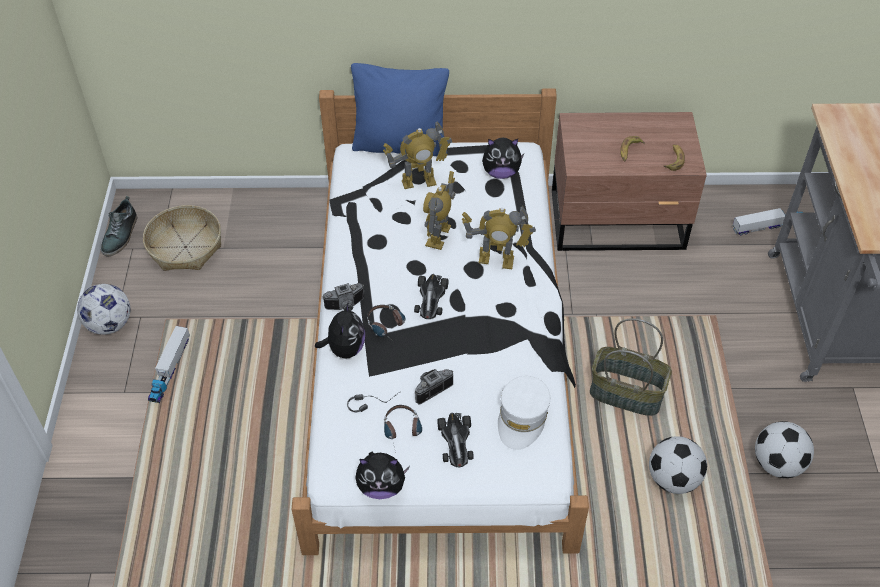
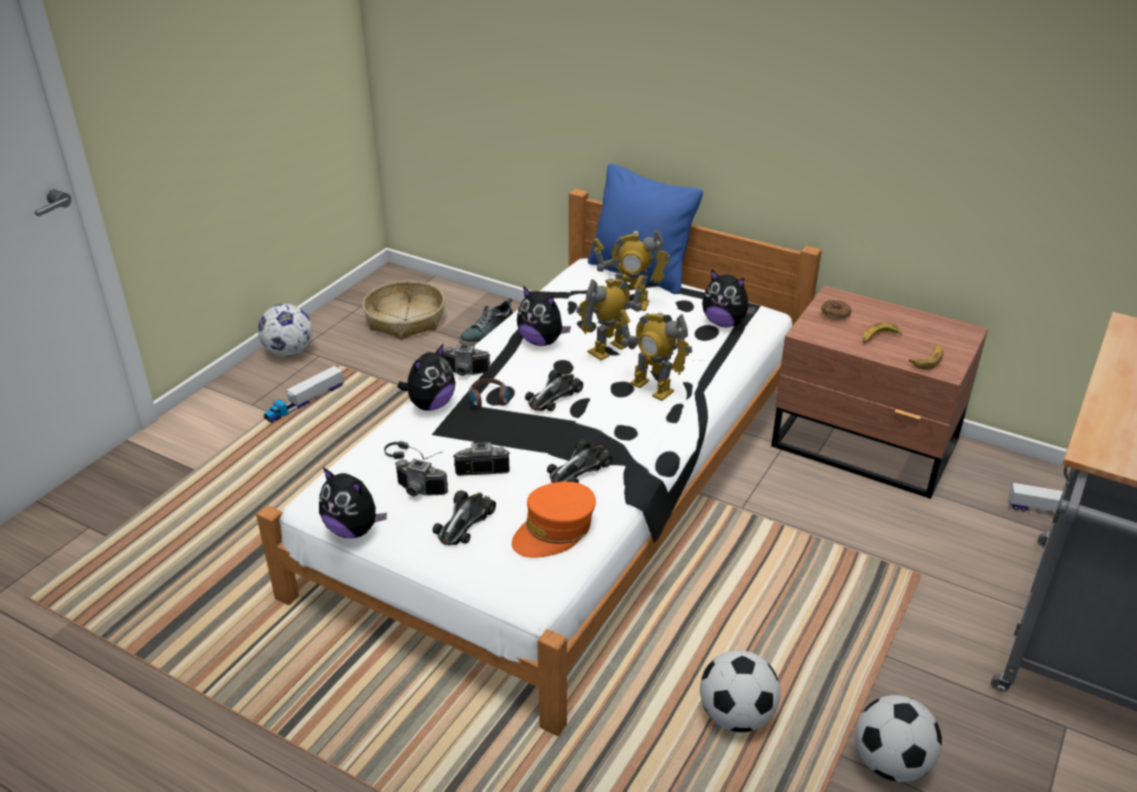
camera: 30 degrees right, 15 degrees down
(121, 235) = (360, 294): shoe -> shoe (488, 333)
(380, 249) = (541, 341): none -> plush toy
(403, 432) = (418, 492): headphones -> camera
(500, 357) = (579, 468): none -> toy car
(522, 418) = (554, 531): white cap -> orange cap
(586, 140) = (835, 314): none -> donut
(627, 393) = (747, 606): basket -> none

